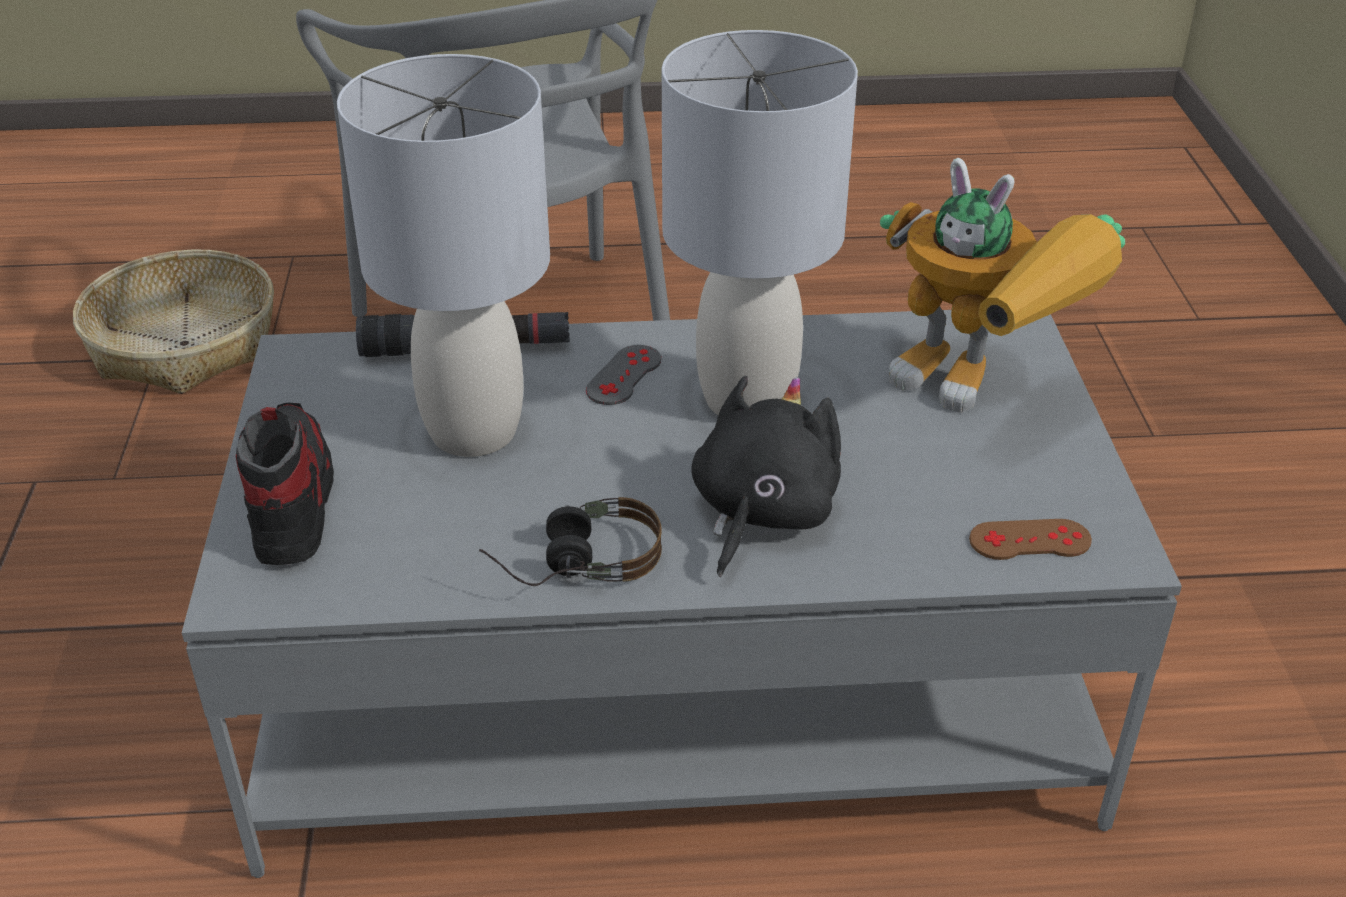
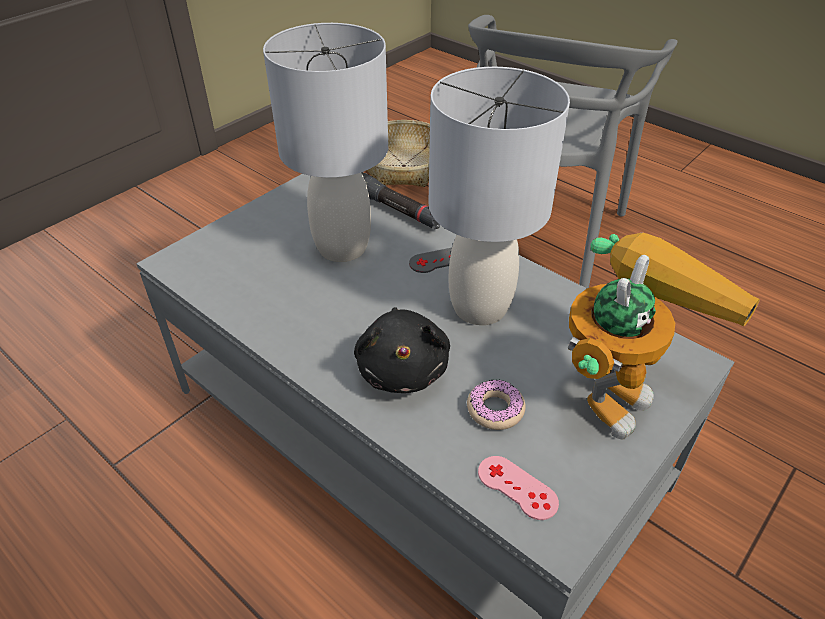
camera: 45 degrees right, 5 degrees up
(290, 501) = (238, 234): shoe -> none
(573, 563) = (293, 333): headphones -> none
(761, 513) = (402, 368): black plush toy -> black plush toy turned 105 degrees clockwise
(911, 488) = (495, 410): none -> donut
(983, 390) = (617, 384): toy robot -> toy robot turned 135 degrees counterclockwise
(1030, 540) = (517, 487): brown game controller -> pink game controller

